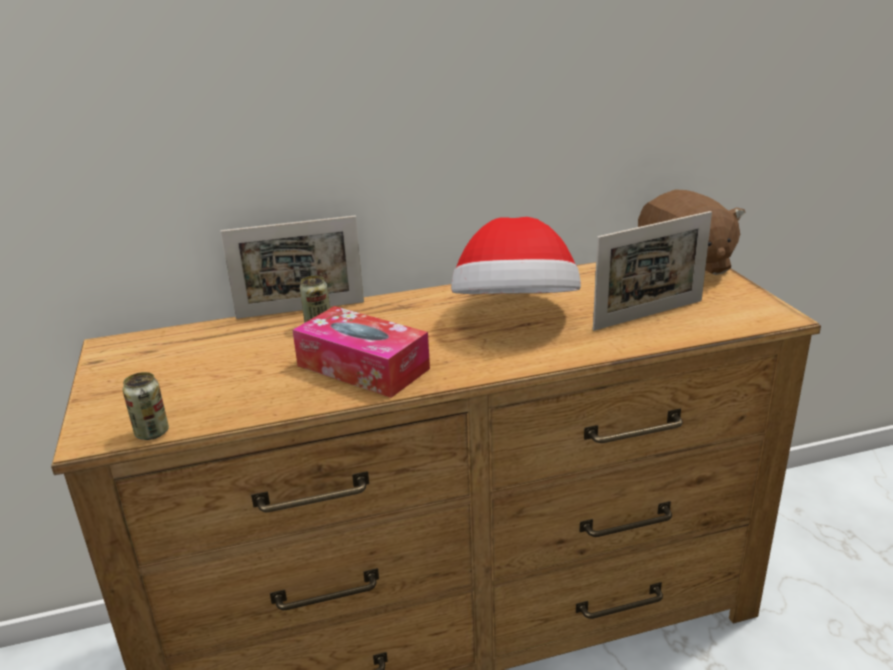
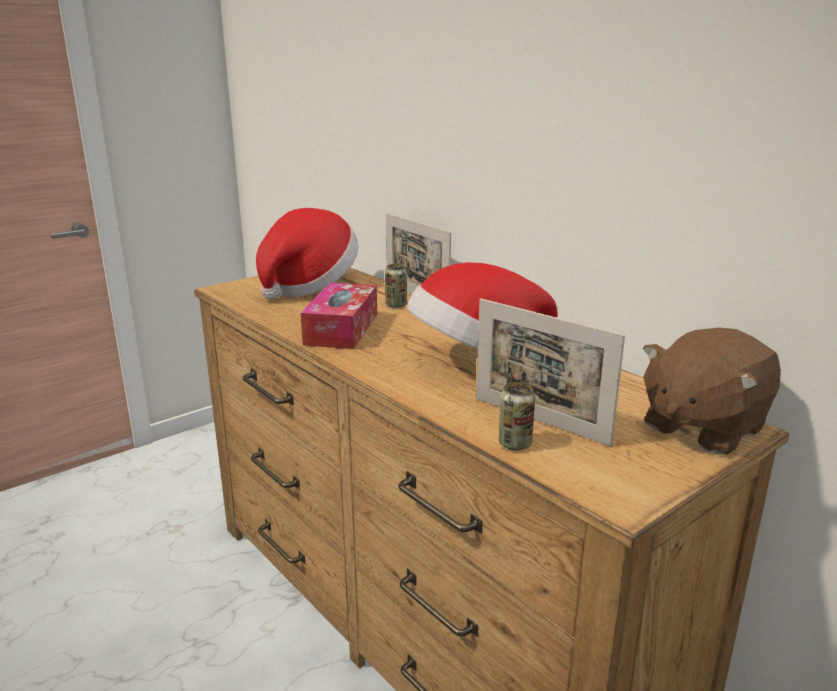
camera: 65 degrees right, 5 degrees down
(152, 432) = (231, 298): can -> can (515, 444)
(174, 368) = (308, 285): none -> hat

